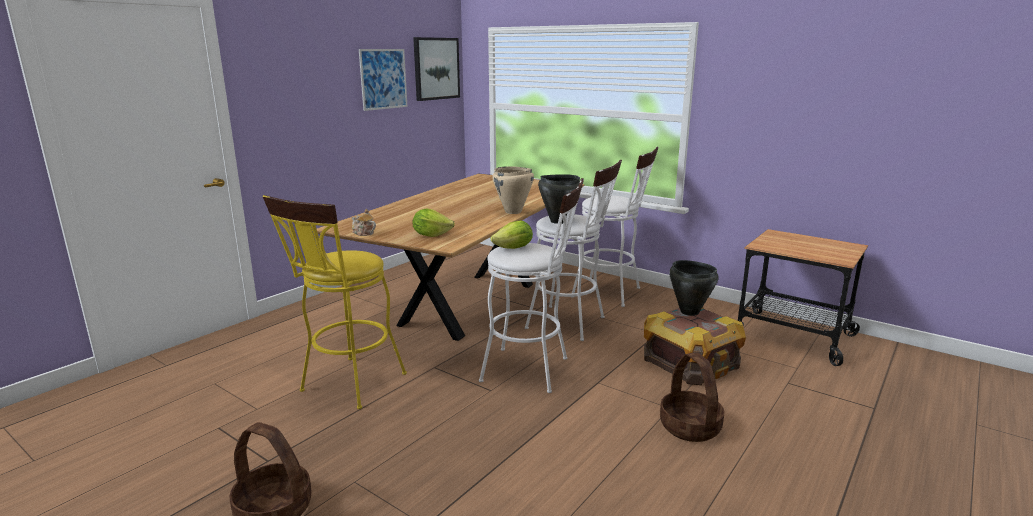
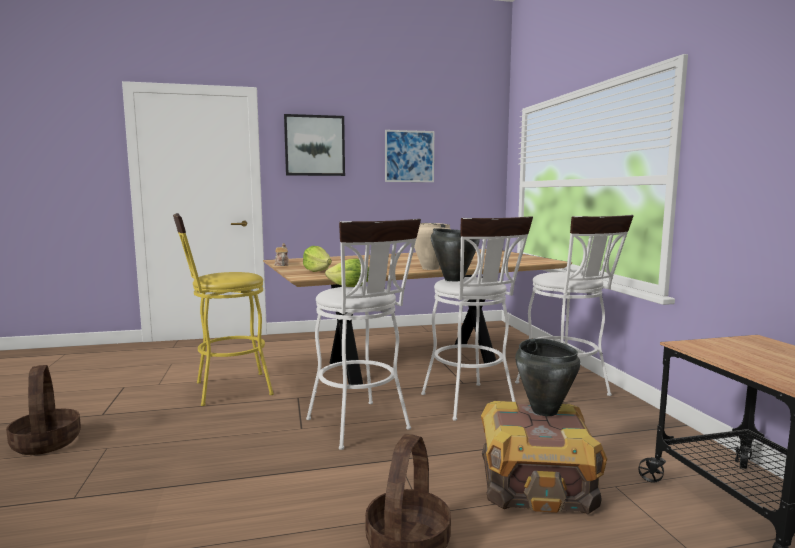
camera: 40 degrees right, 10 degrees down
(436, 68) = (472, 150): picture -> picture (314, 145)

